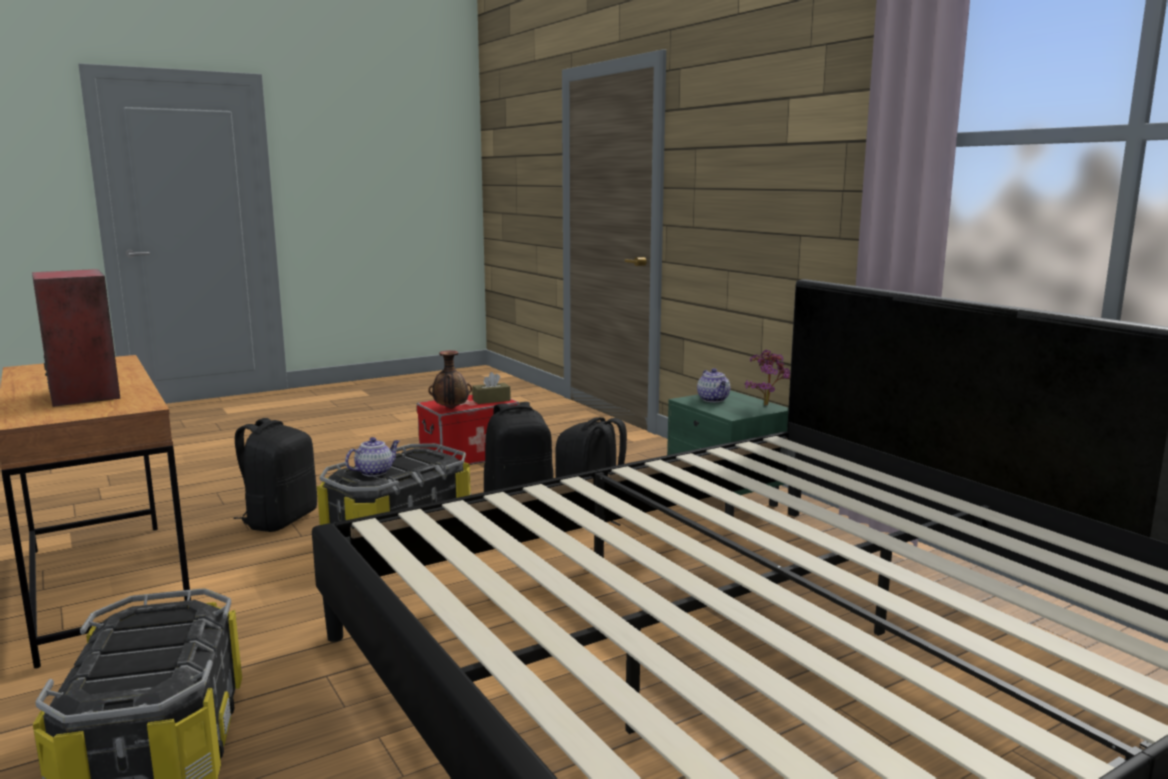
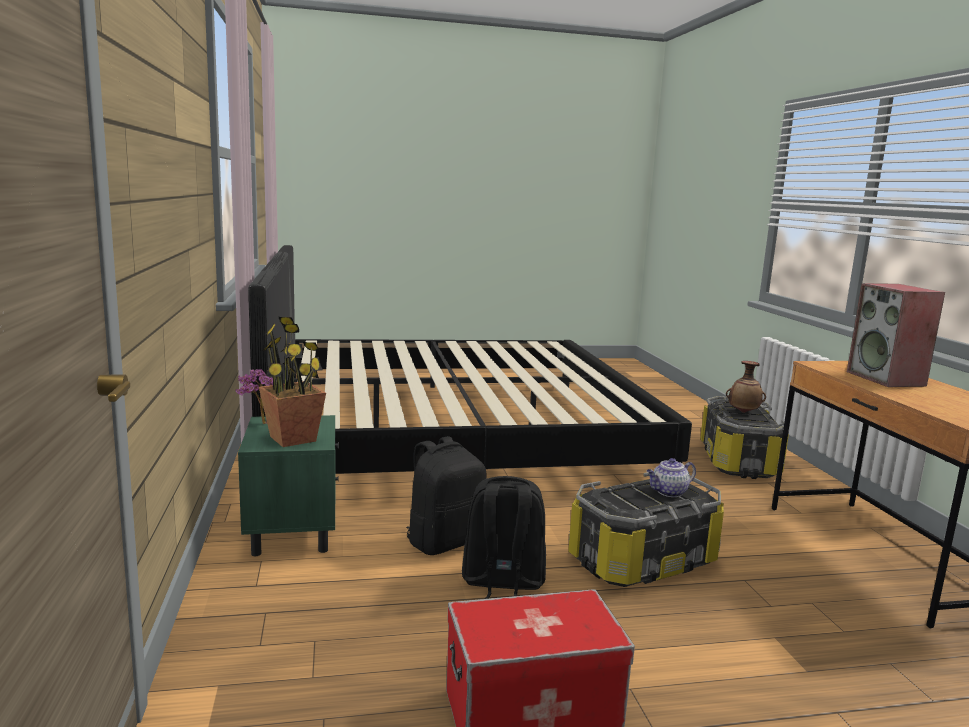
camera: 160 degrees left, 0 degrees up
(279, 520) = (785, 610): black backpack -> none
(451, 408) = (573, 602): vase -> vase (743, 412)
(491, 400) = (493, 618): brown tissue box -> none
(714, 400) = (293, 439): teapot -> potted plant

